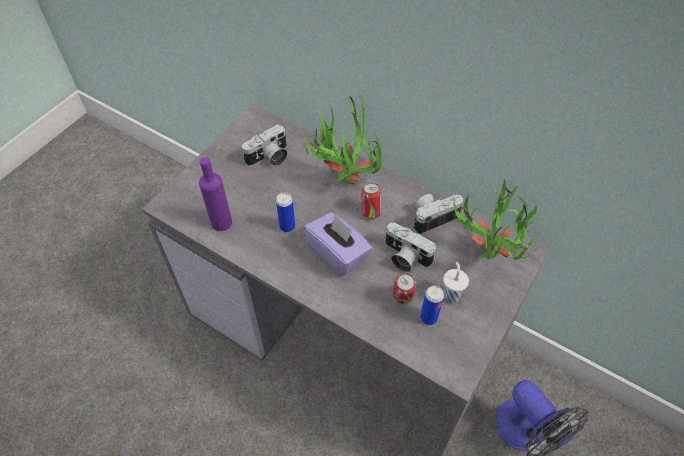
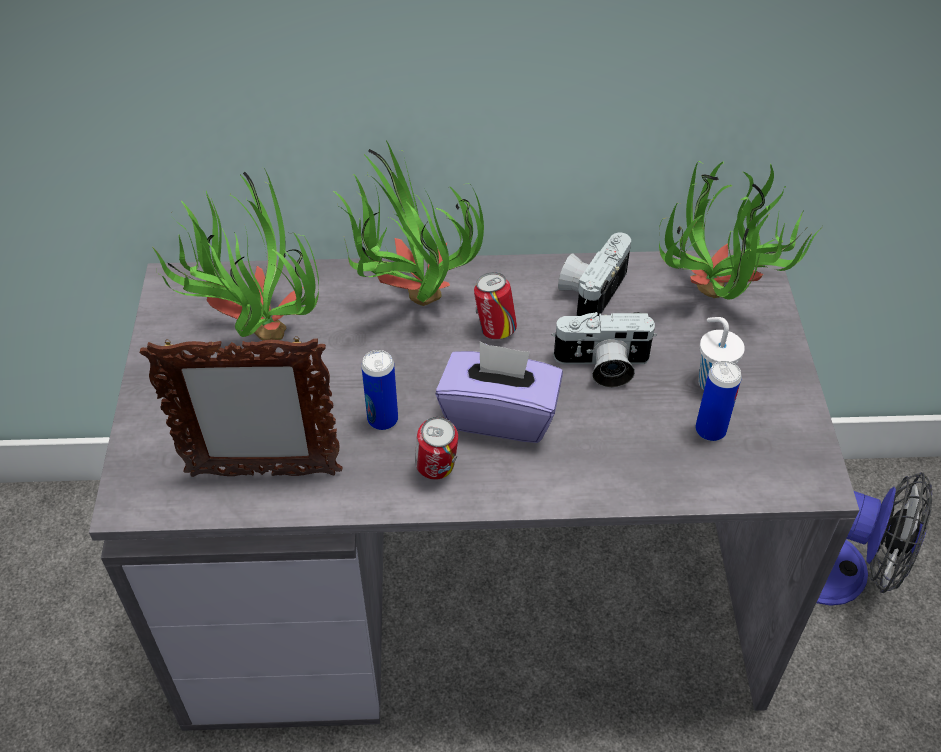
camera: 35 degrees left, 5 degrees down
(221, 222) = (262, 473): purple bottle -> picture frame
(269, 158) = (255, 332): camera -> potted plant
(402, 298) = (651, 424): can -> can (437, 470)

